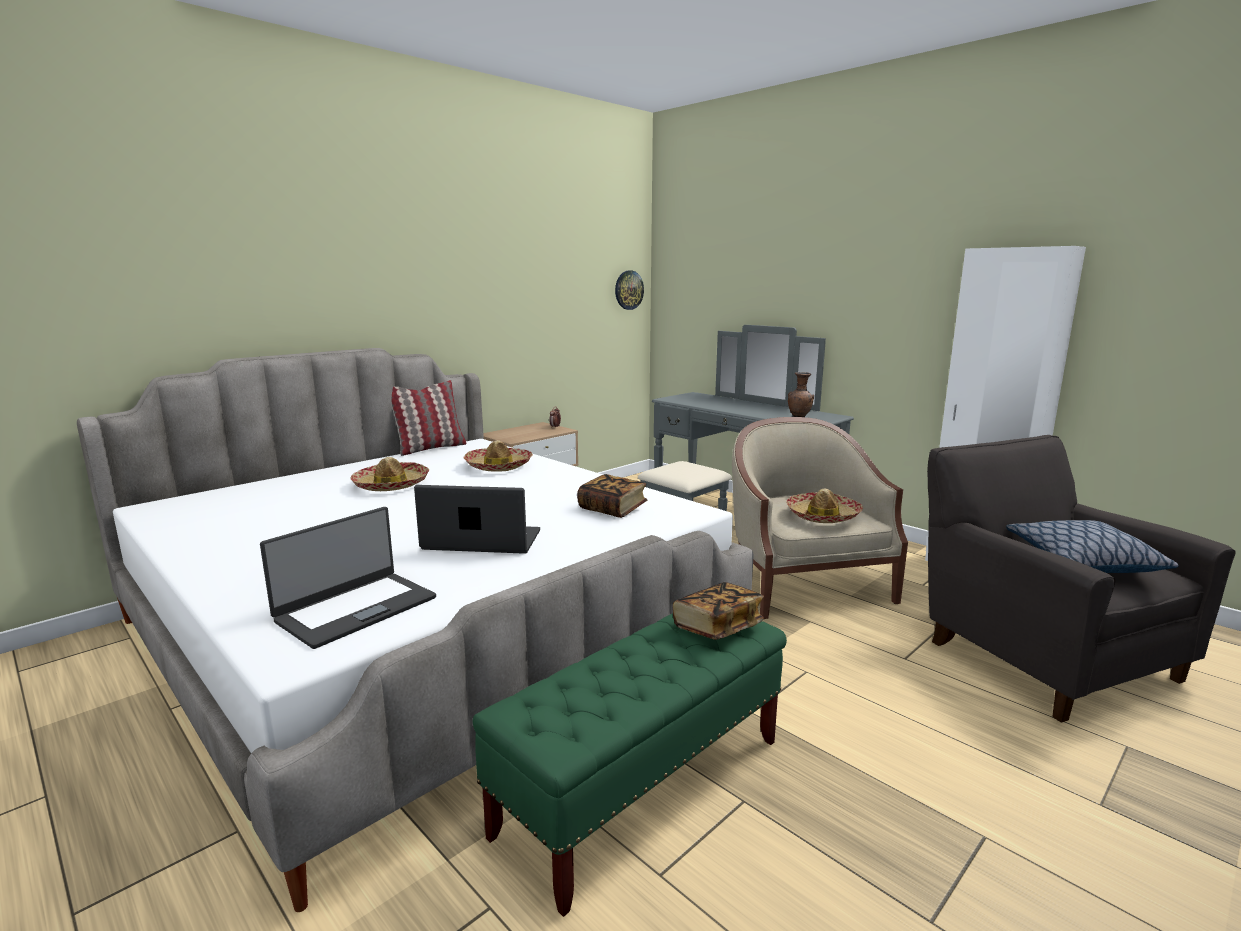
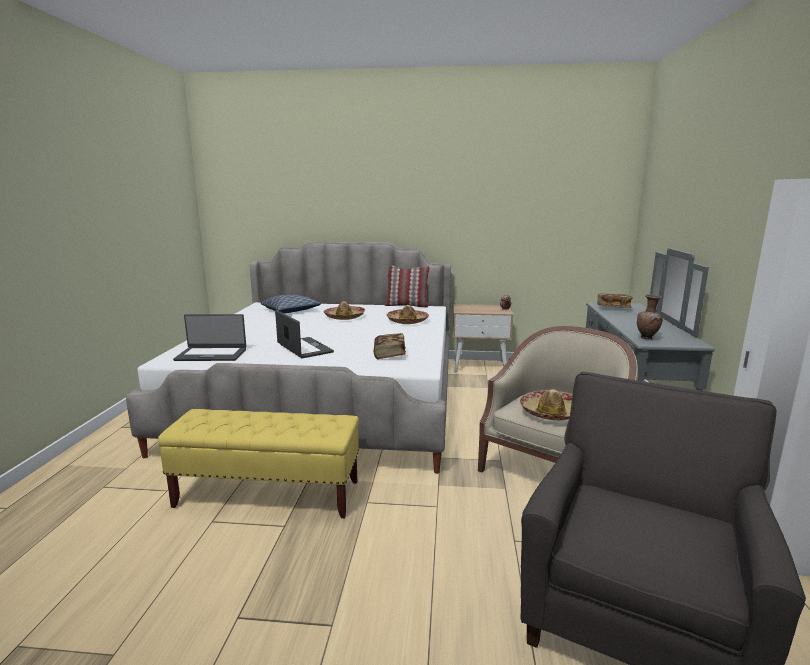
camera: 50 degrees right, 0 degrees up
(628, 290) = (609, 213): wall clock -> none
(644, 786) = (268, 494): green bench -> yellow bench
(717, 627) = (320, 426): book -> book (613, 308)
(1081, 561) = (637, 522): pillow -> pillow (290, 310)

